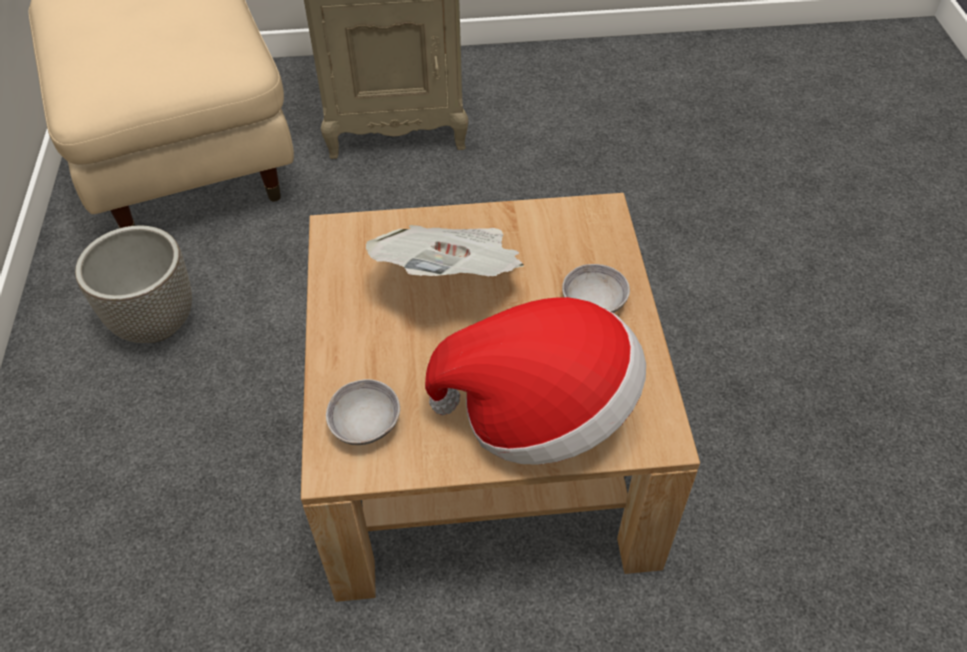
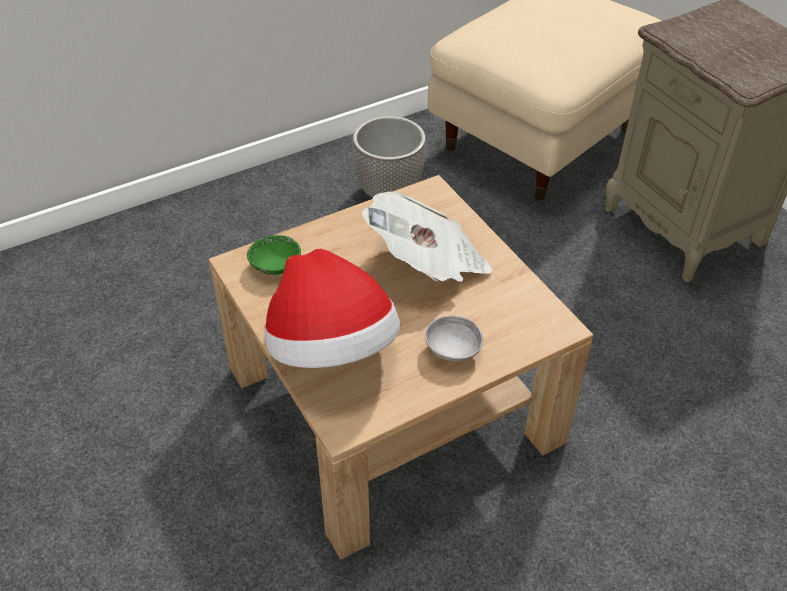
camera: 65 degrees right, 5 degrees down
(365, 424) = (275, 266): grey bowl -> green bowl

